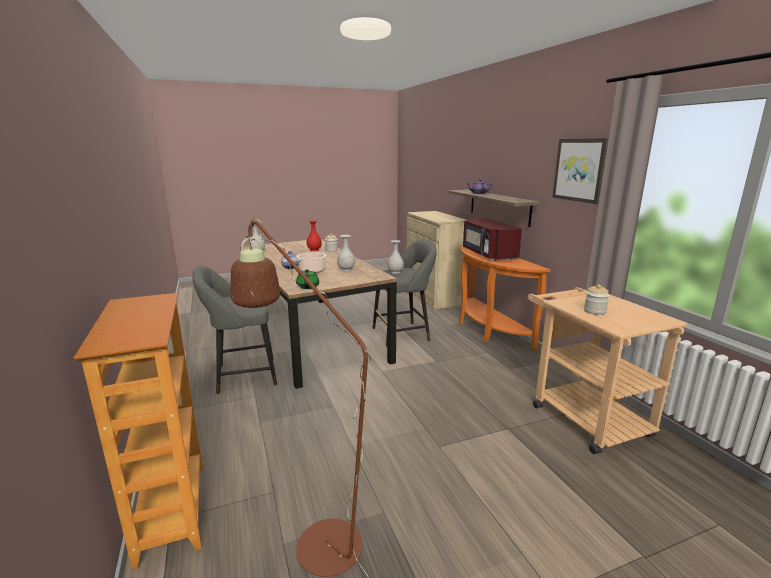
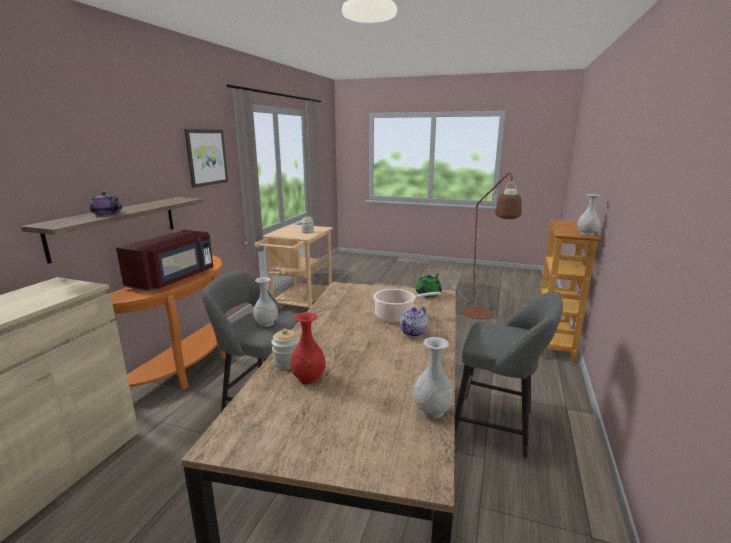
camera: 140 degrees left, 0 degrees up
(346, 270) = (354, 306): white vase -> white vase (587, 234)

